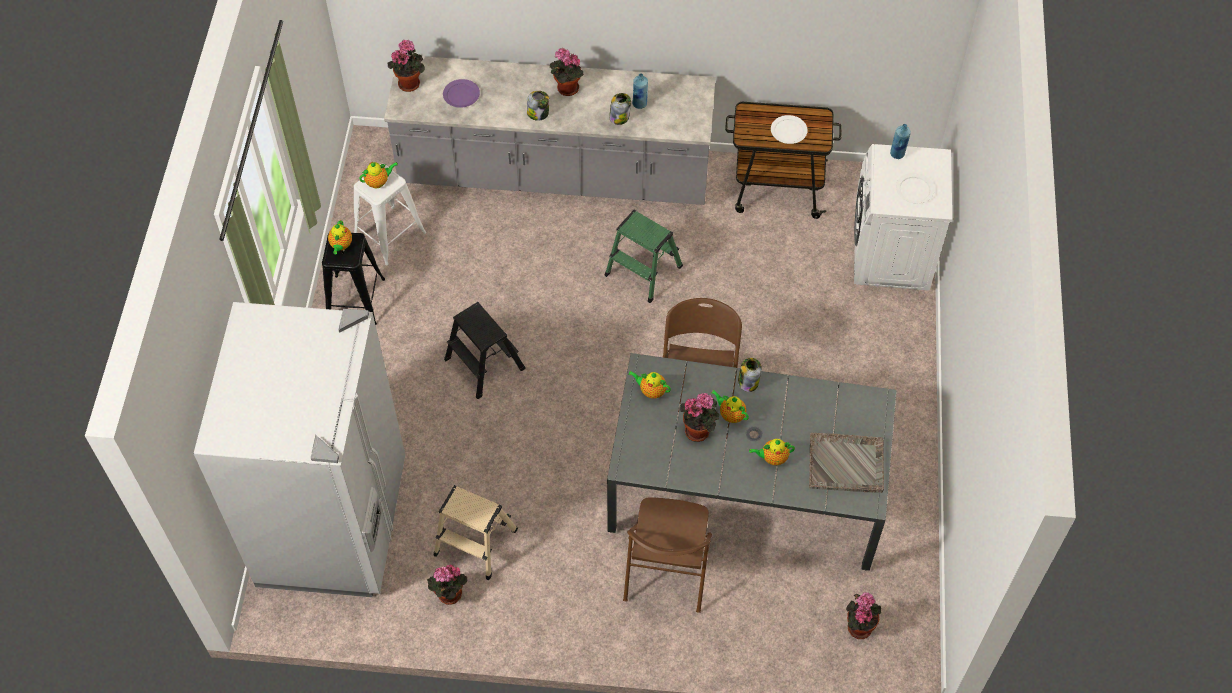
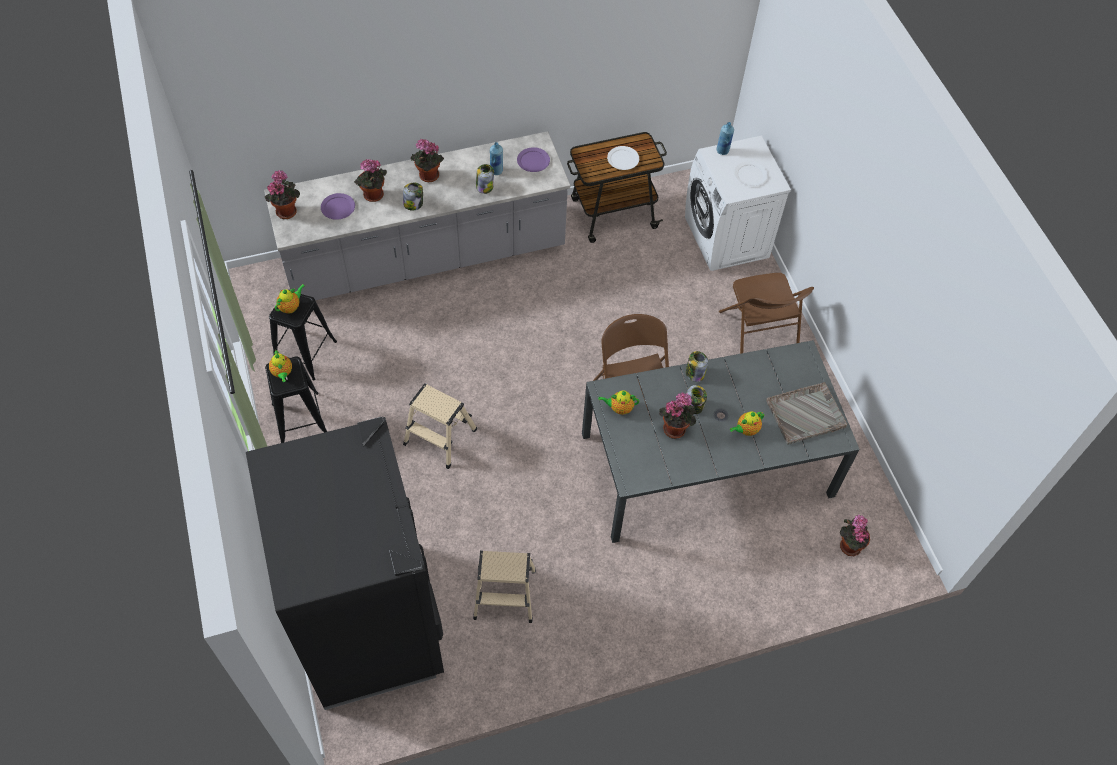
camera: 25 degrees left, 0 degrees up
(334, 521) = (370, 622): white fridge -> black fridge
(389, 235) = (305, 353): white stool -> black stool
(448, 596) = (503, 650): potted plant -> potted plant (373, 196)
(484, 363) = (440, 436): black step ladder -> beige step ladder
(644, 270) = (537, 313): green step ladder -> none
(667, 567) = (675, 554): brown chair -> brown chair (757, 334)
(683, 104) = (533, 161): none -> purple plate
(730, 414) = (694, 405): teapot -> jar

